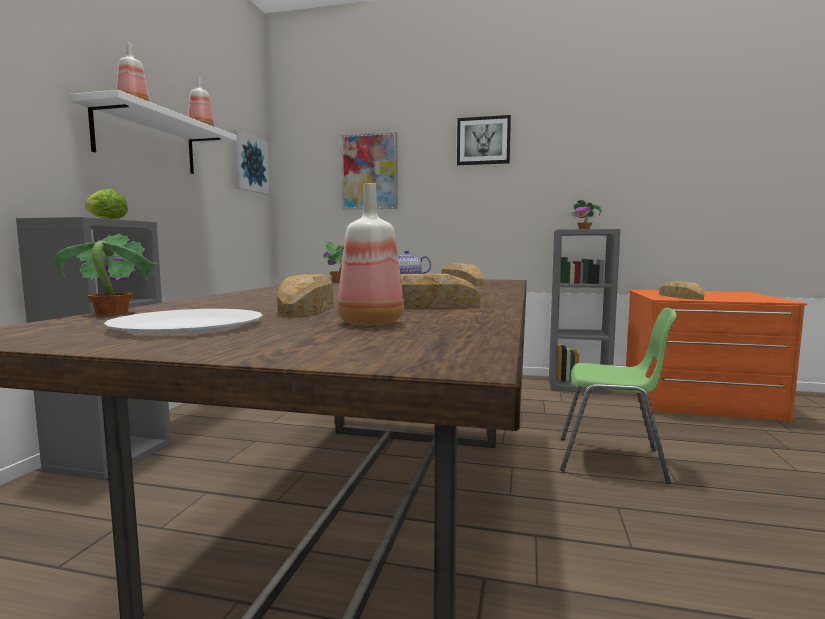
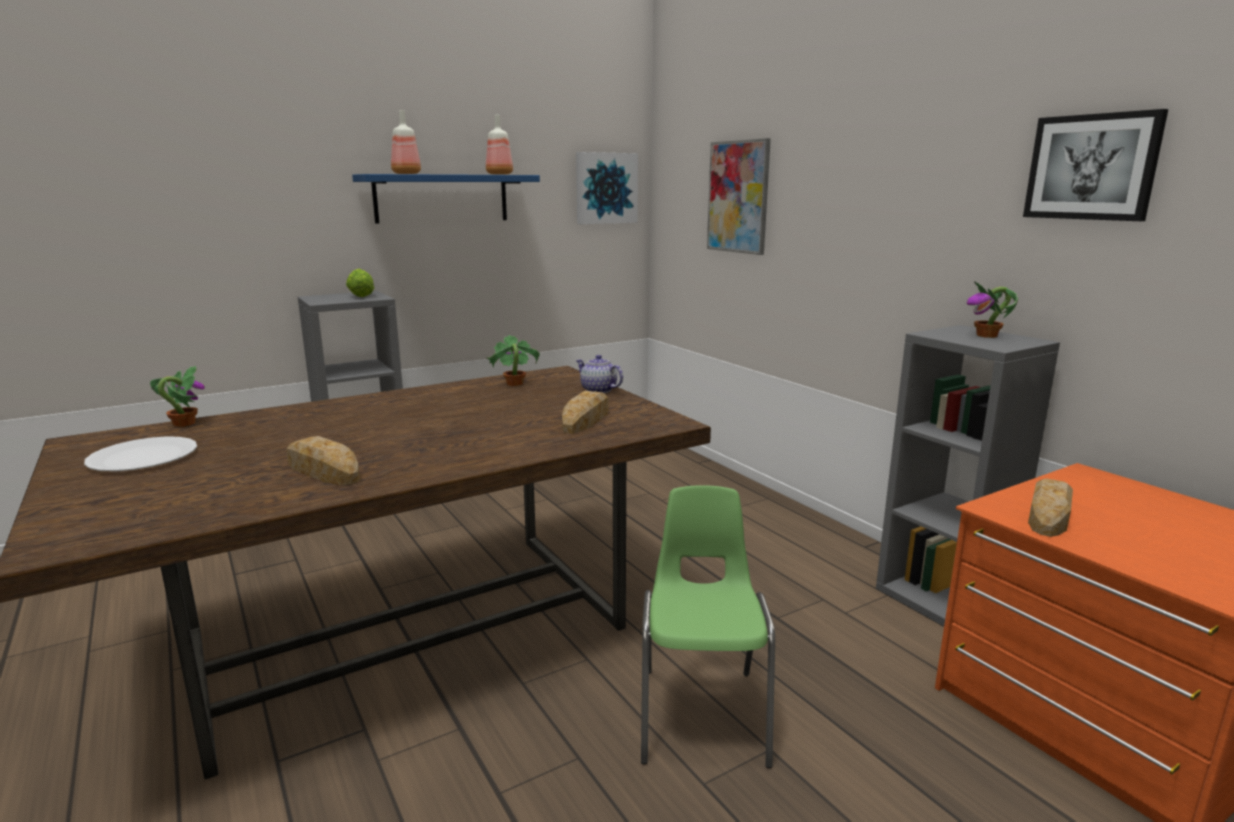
camera: 45 degrees right, 10 degrees up
(147, 141) = (442, 198): white shelf -> blue shelf
(308, 308) = (262, 449): bread -> none
(368, 322) = (195, 487): bottle -> none
(483, 141) = (875, 154): picture -> picture (1092, 167)
(612, 460) = (702, 714): green chair -> green chair turned 150 degrees counterclockwise

